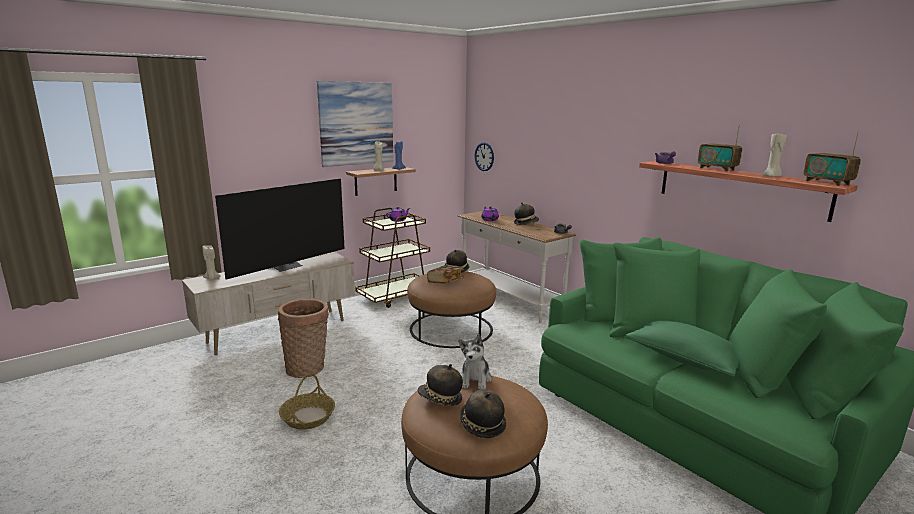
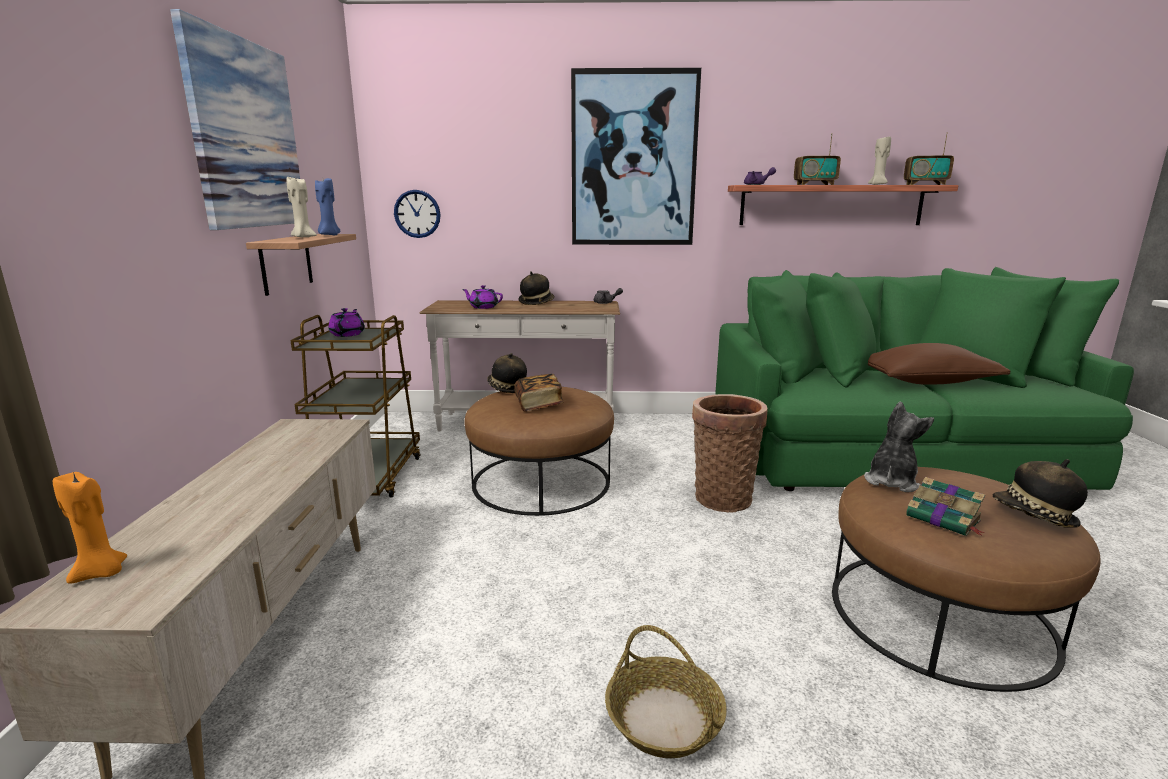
camera: 50 degrees left, 0 degrees up
(212, 278) = (101, 573): beige candle -> orange candle
(287, 266) = (255, 472): television -> none
(307, 368) = (475, 652): basket -> basket (723, 497)
(440, 399) = (944, 519): hat -> book
(475, 379) = (891, 481): plush toy -> plush toy turned 105 degrees counterclockwise
(594, 134) = (633, 160): none -> picture
(686, 359) = (927, 382): green pillow -> brown pillow

